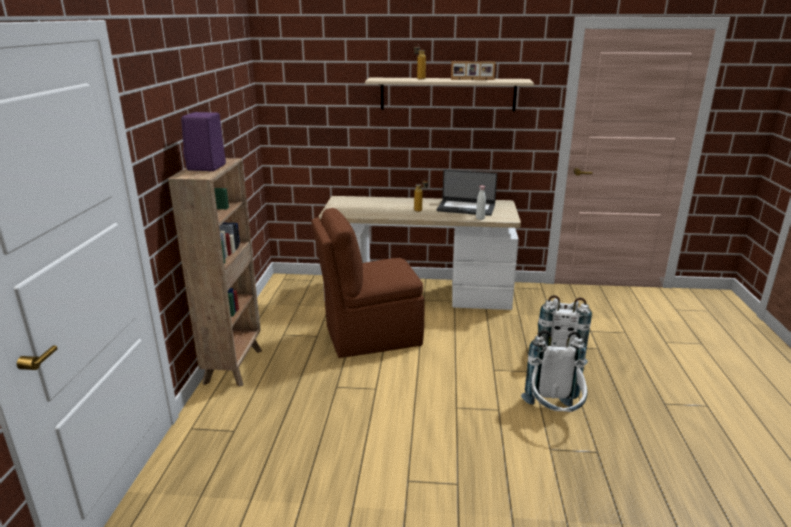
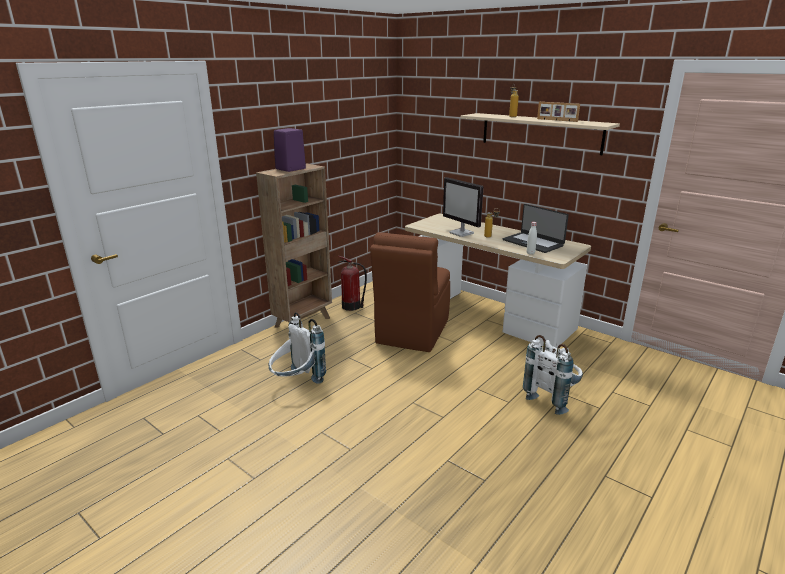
camera: 35 degrees right, 0 degrees up
(272, 328) = (352, 306): none -> fire extinguisher
(370, 336) = (412, 332): brown chair -> brown chair turned 90 degrees counterclockwise
(389, 212) = (462, 233): none -> monitor
(553, 415) = (483, 439): white backpack -> white backpack (297, 383)

